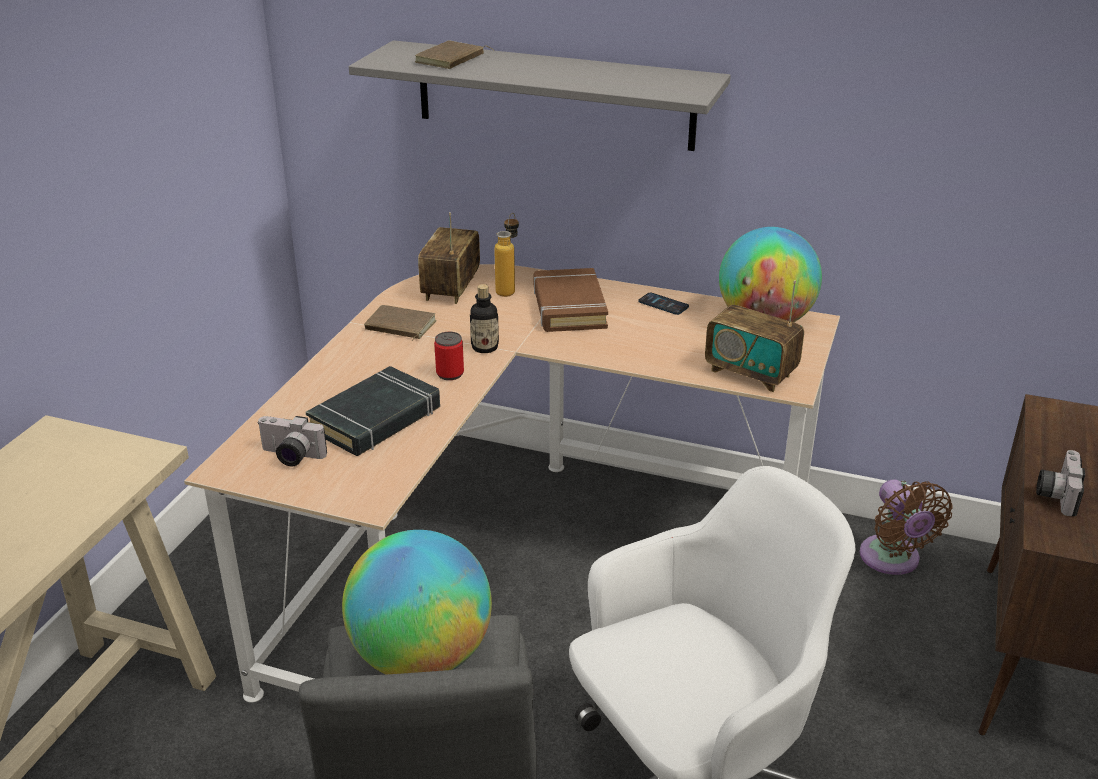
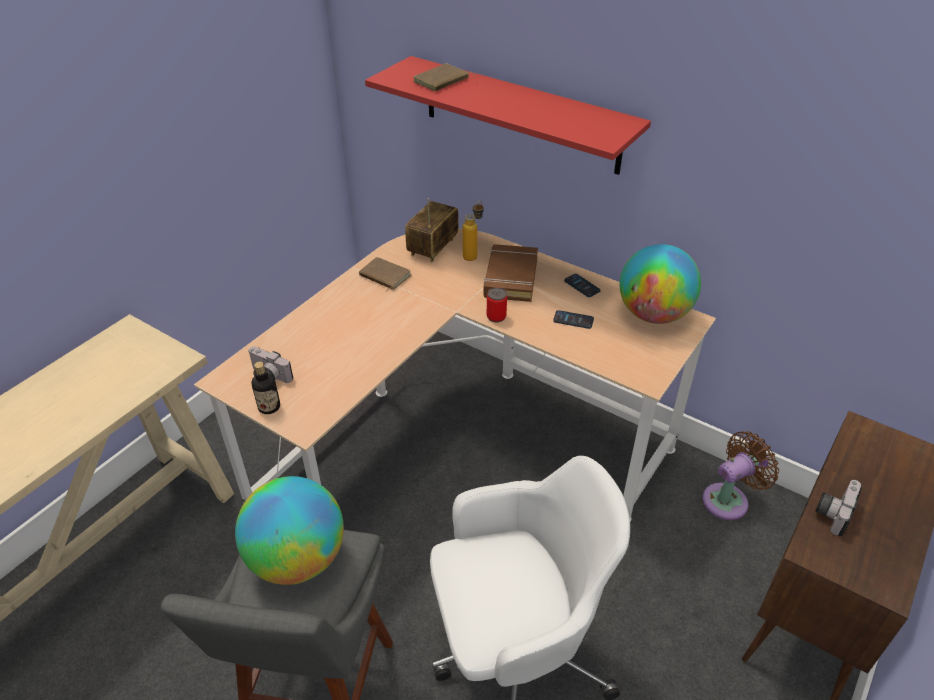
camera: 15 degrees right, 10 degrees up
(376, 419) = (336, 355): black book -> none
(450, 374) = (402, 324): can -> can (496, 316)
(485, 347) = (436, 305): bottle -> bottle (269, 407)
(554, 95) = (520, 115): grey shelf -> red shelf
(670, 340) = (573, 320): none -> phone
(751, 373) = (622, 361): radio -> none
(892, 560) = (729, 499): brown fan -> brown fan turned 120 degrees counterclockwise

